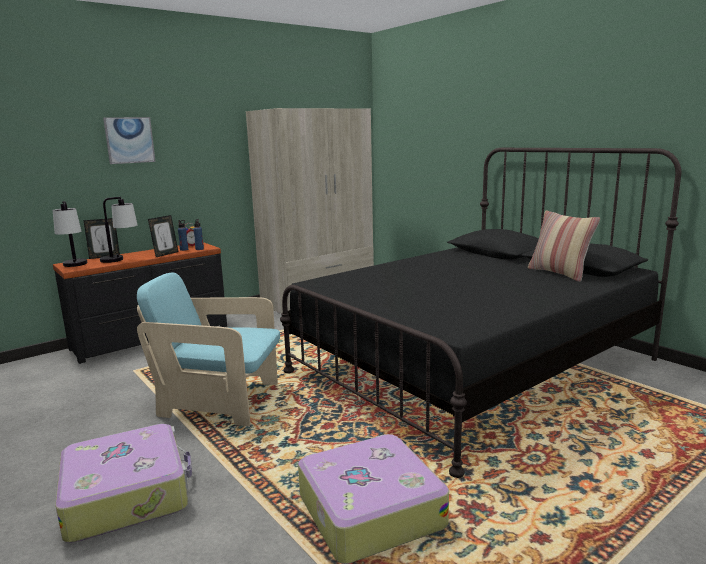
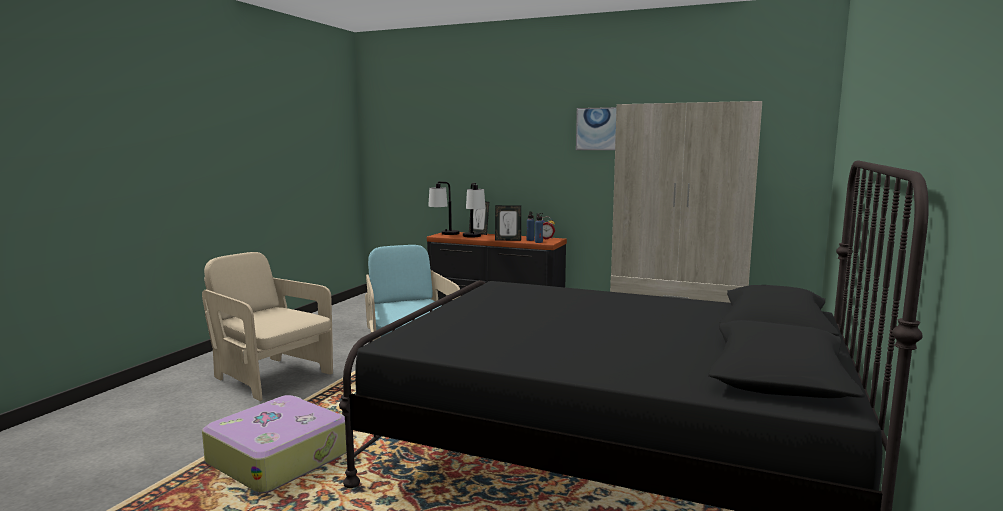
camera: 60 degrees right, 5 degrees down
(127, 494) = (271, 377): suitcase -> beige armchair
(129, 140) = (514, 136): picture -> picture (597, 129)
(559, 273) = (706, 361): pillow -> none

